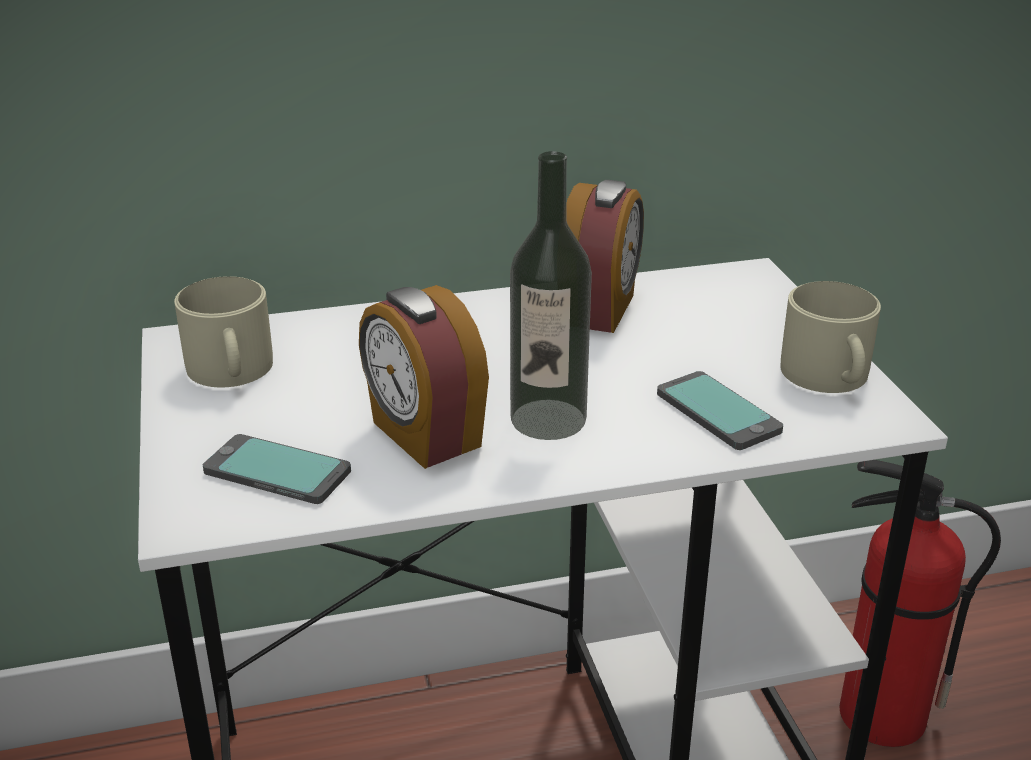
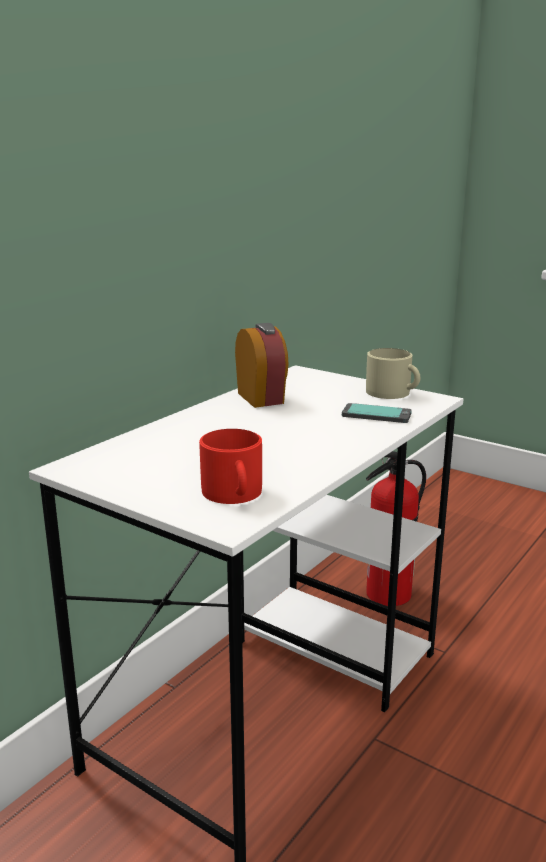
camera: 40 degrees left, 10 degrees down
(231, 371) = (125, 469): beige mug -> none
(277, 472) = (233, 494): phone -> red mug
(424, 435) = (274, 459): alarm clock -> none
(548, 419) = (316, 437): bottle -> none

